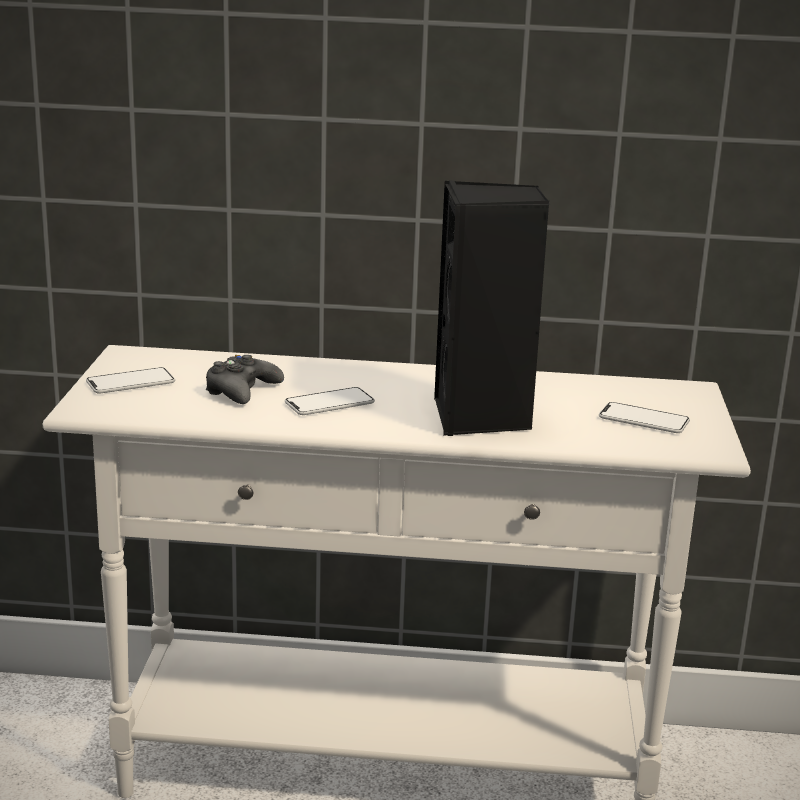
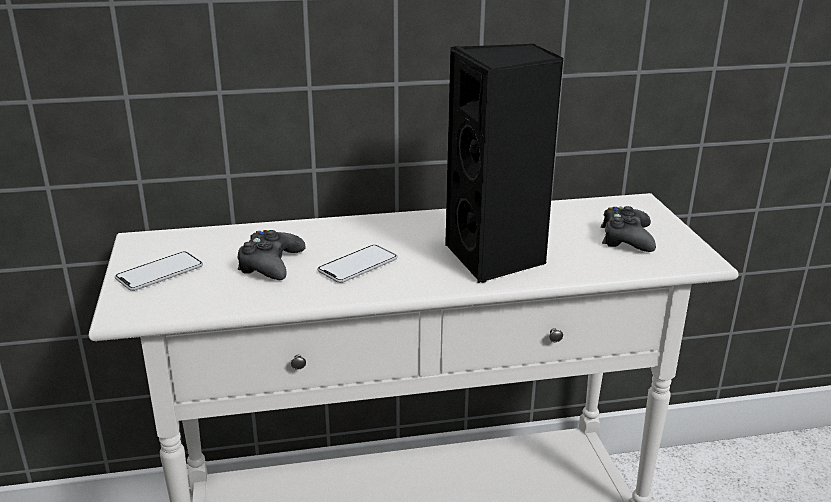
camera: 15 degrees left, 5 degrees up
(643, 420) = (626, 238): phone -> black game controller

